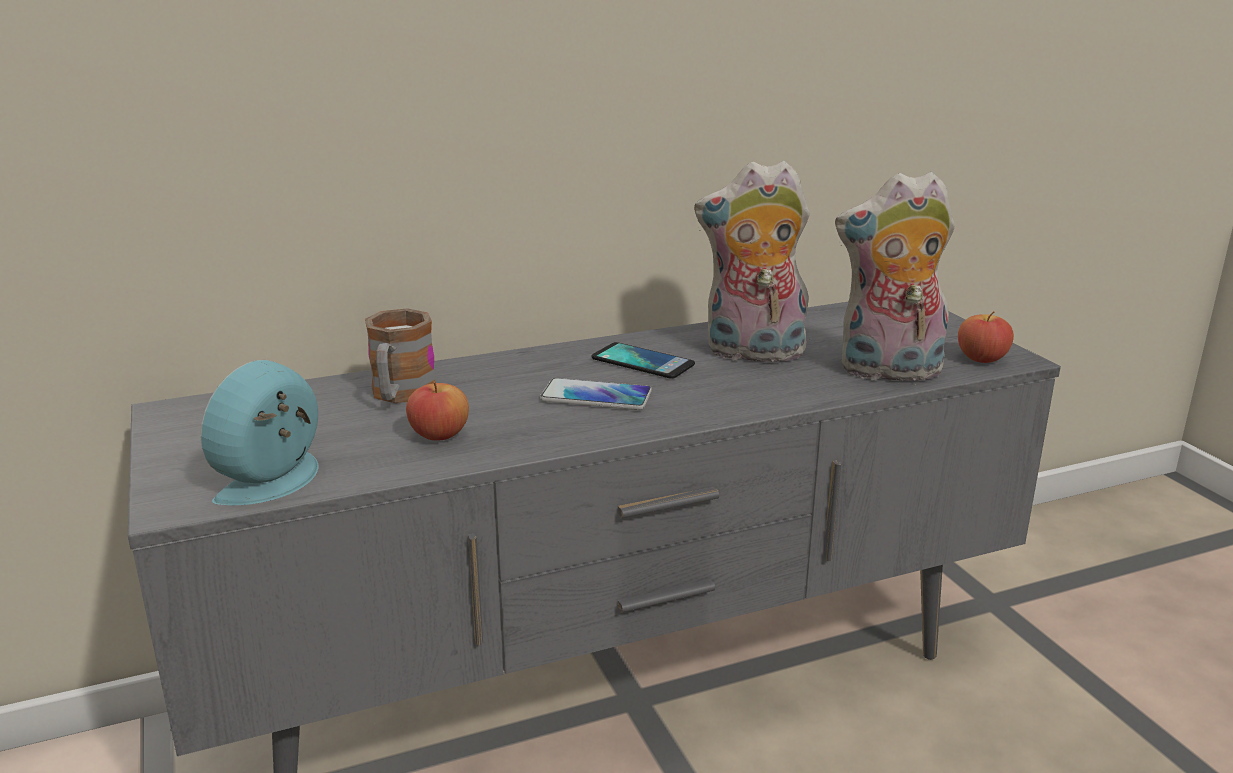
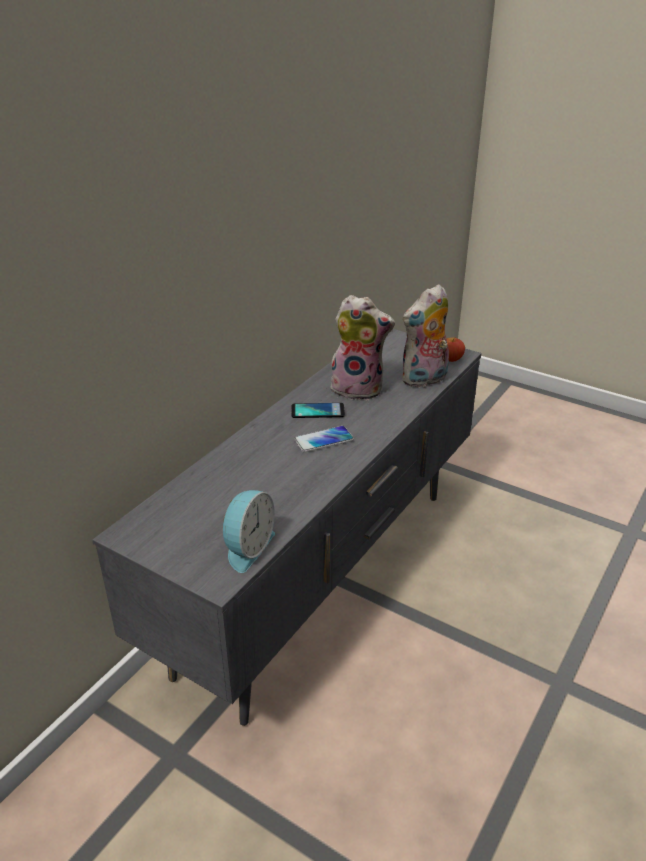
camera: 35 degrees left, 10 degrees up
(276, 481) = (247, 548): alarm clock -> alarm clock turned 150 degrees counterclockwise
(400, 395) = (231, 475): mug -> none
(439, 435) = (284, 490): apple -> none
(752, 354) = (358, 388): plush toy -> plush toy turned 135 degrees counterclockwise

